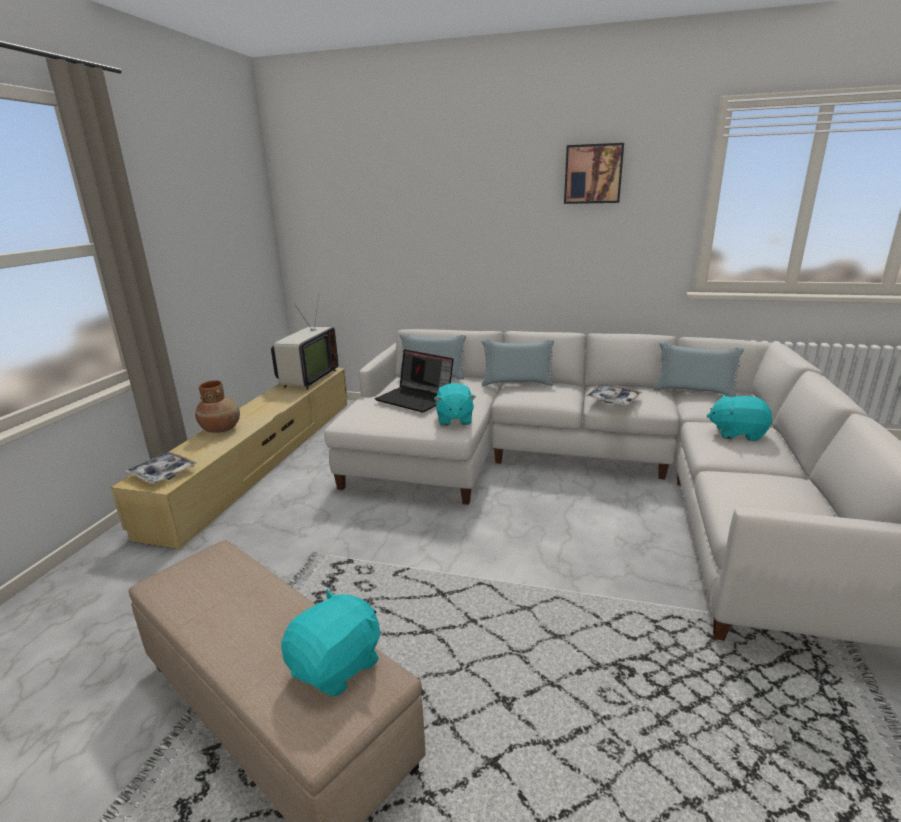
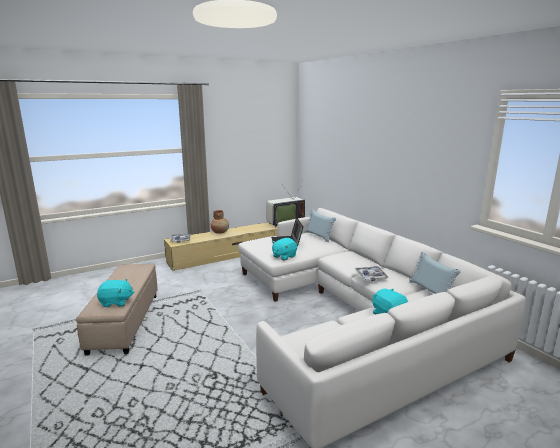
camera: 45 degrees right, 5 degrees down
(516, 383) = (348, 252): blue pillow -> none
(593, 174) = (425, 134): picture -> none

